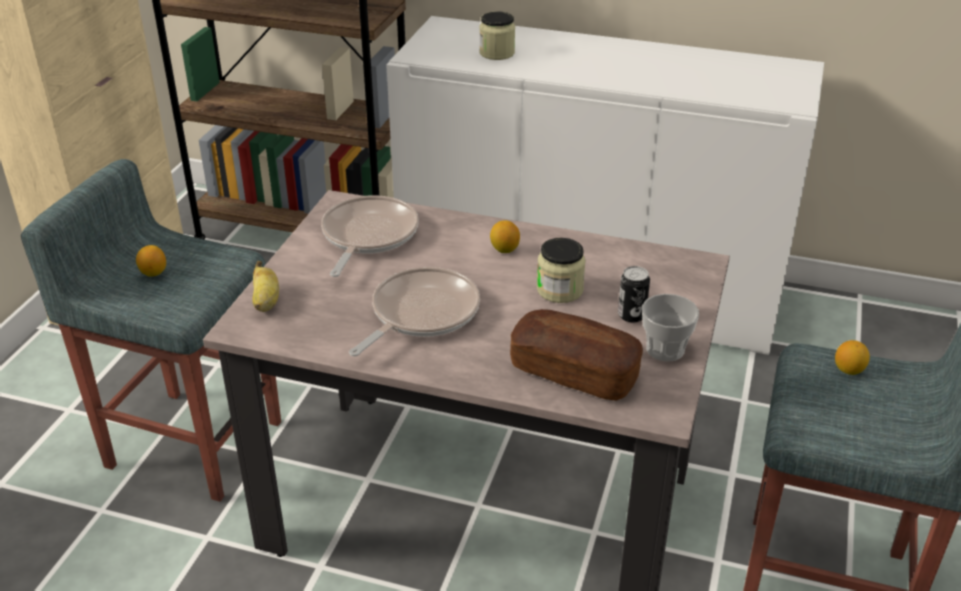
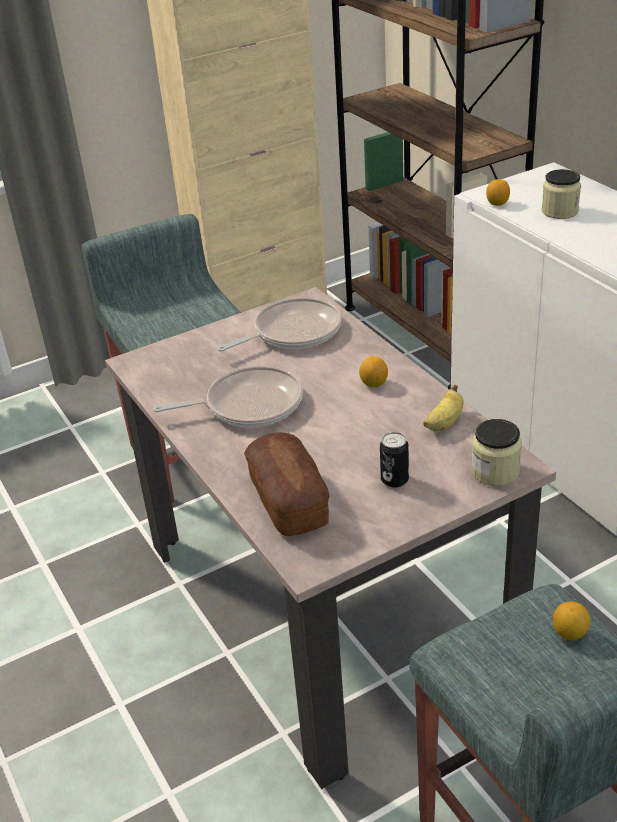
camera: 45 degrees right, 0 degrees up
(153, 273) = (166, 307): lemon -> lemon (497, 203)
(266, 302) = (169, 352): banana -> banana (444, 423)
(560, 290) = (369, 434): jar -> jar (495, 472)
(665, 349) = (380, 519): cup -> none

